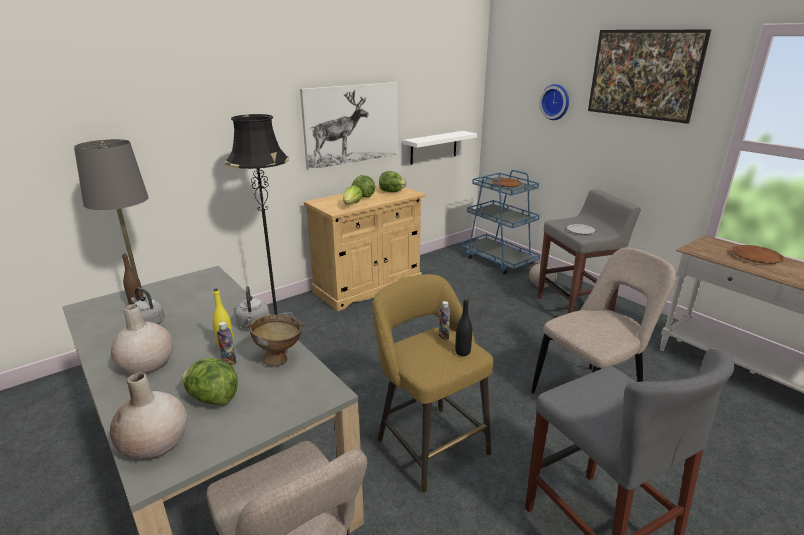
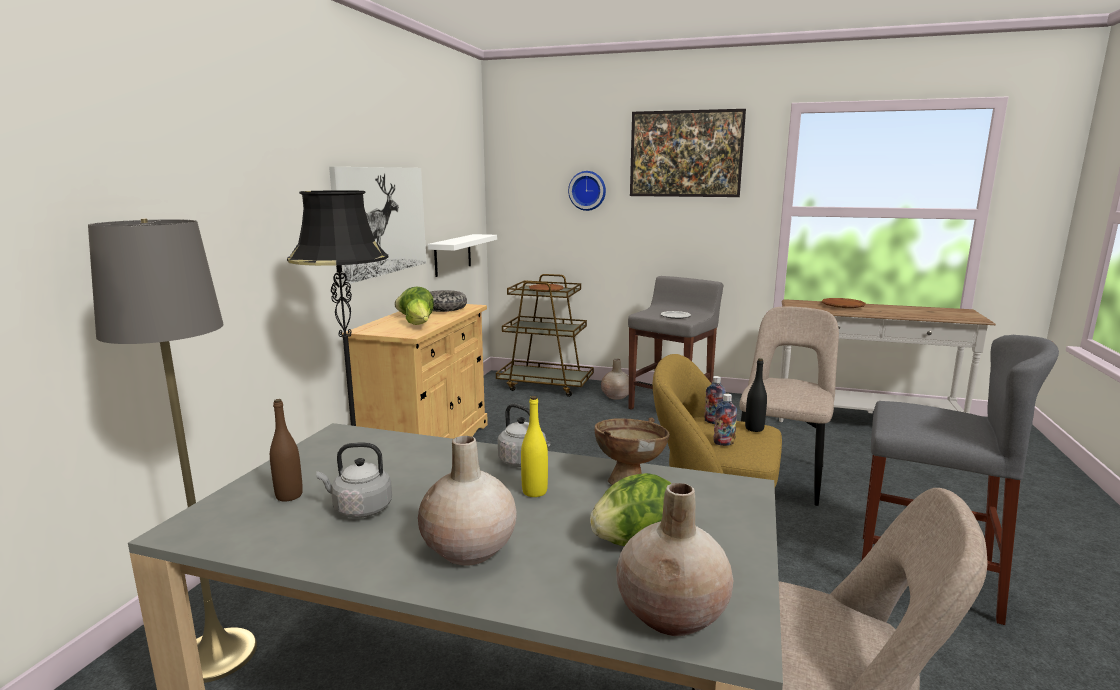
camera: 35 degrees left, 10 degrees down
(229, 361) = (574, 504): bottle -> bottle (724, 443)
(392, 192) = (443, 308): lettuce -> bowl
(498, 260) = (545, 385): blue cart -> brown cart

